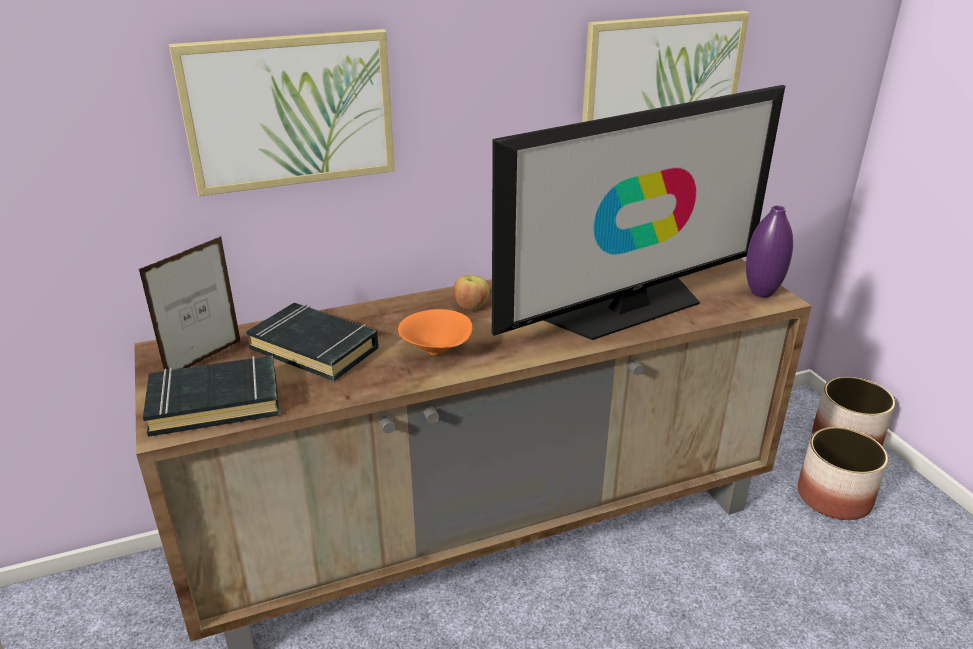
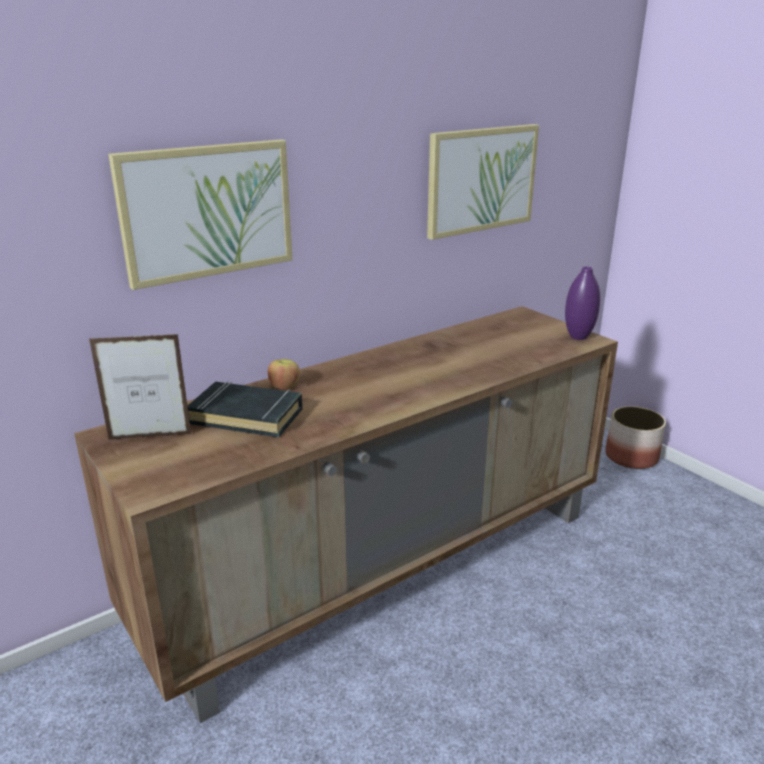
camera: 15 degrees left, 5 degrees down
(204, 359) = (150, 437): picture frame -> picture frame turned 120 degrees counterclockwise
(215, 402) = (181, 467): black book -> none
(437, 352) = (354, 405): orange bowl -> none
(471, 306) = (362, 370): apple -> apple (285, 387)
(629, 308) = (487, 358): television -> none
(833, 497) = (638, 498): planter -> none

